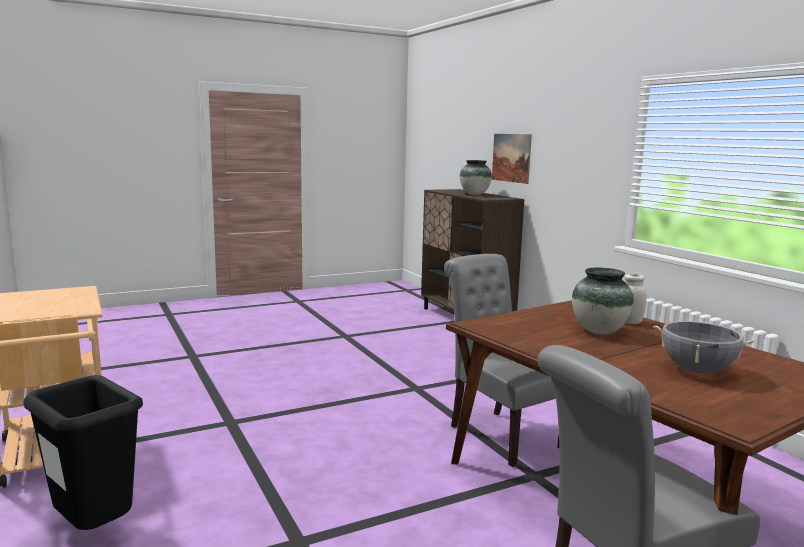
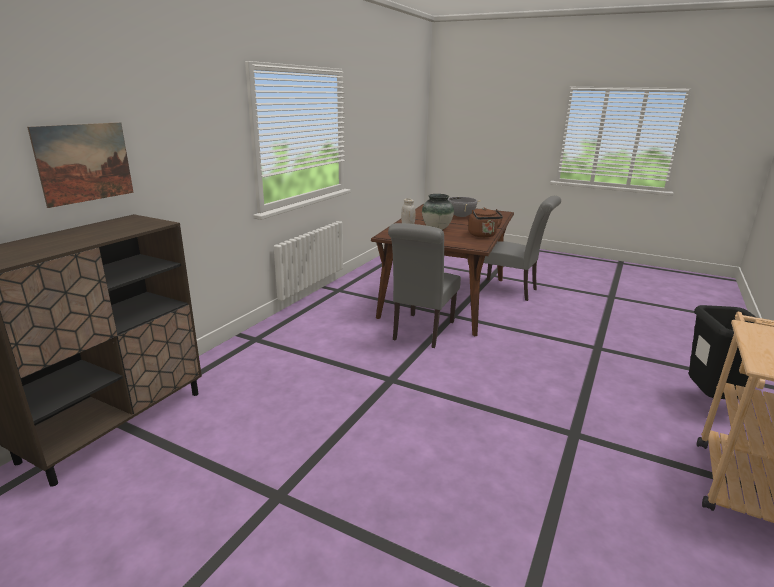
camera: 125 degrees left, 10 degrees up
(475, 194) = (83, 235): vase -> none
(529, 343) = (483, 235): none -> brown kettle

